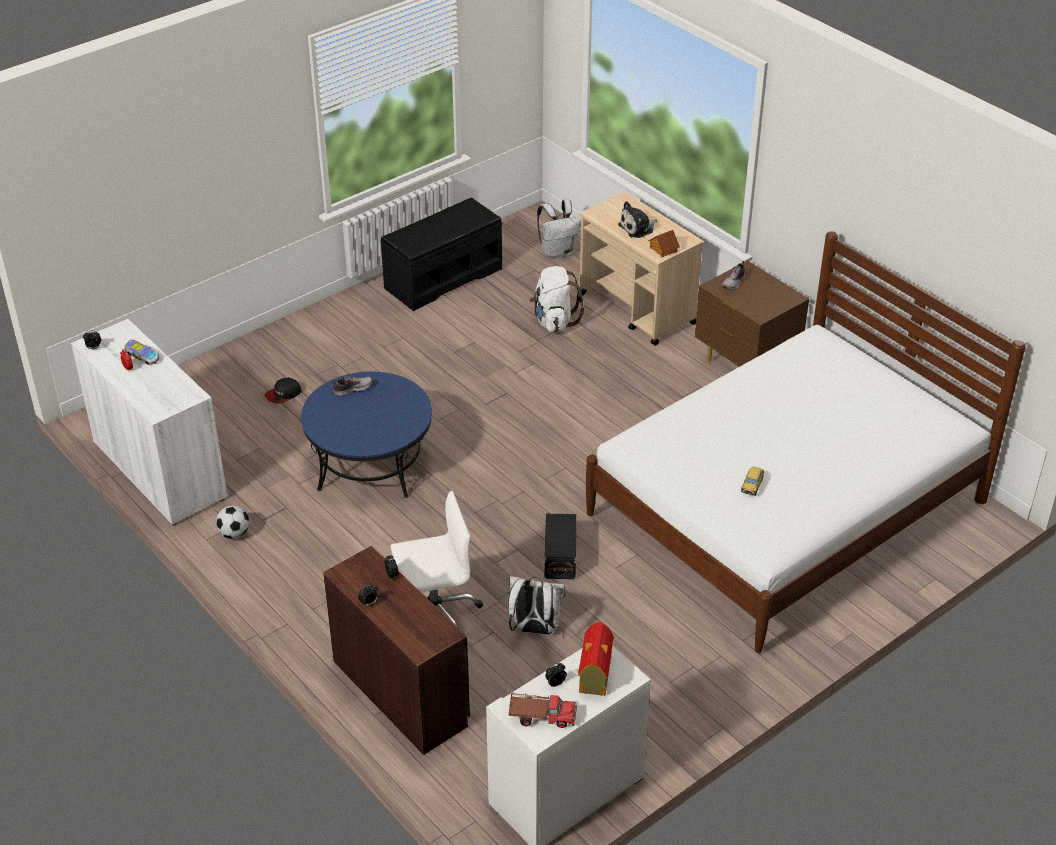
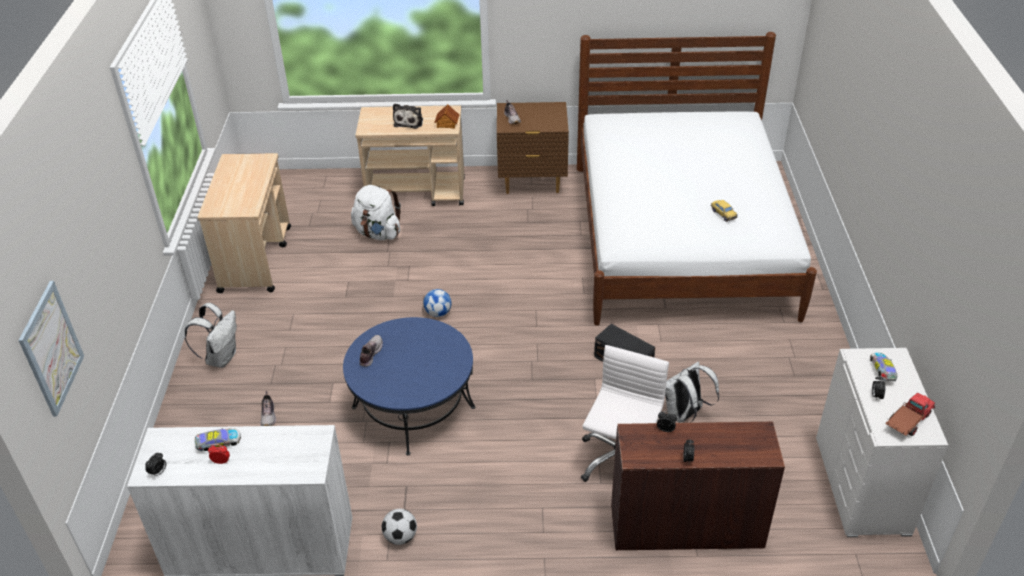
camera: 50 degrees left, 0 degrees up
(92, 217) = (51, 348): none -> picture
(283, 394) = (269, 415): cap -> shoe
(443, 278) = (256, 258): black bench -> beige cart
(494, 413) = (438, 313): none -> football
(558, 252) = (309, 192): white backpack -> white backpack (221, 357)
(595, 675) = (882, 372): toy house -> toy car

